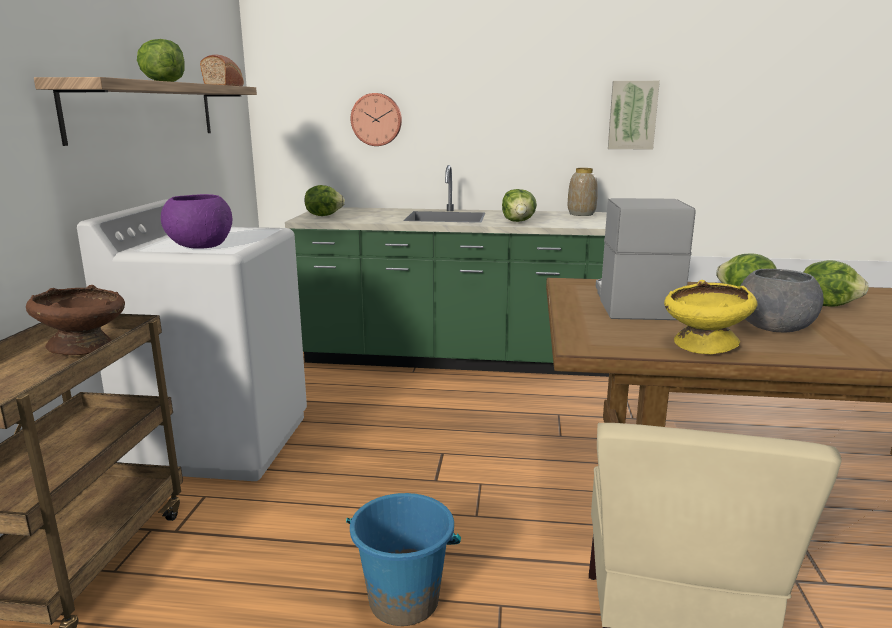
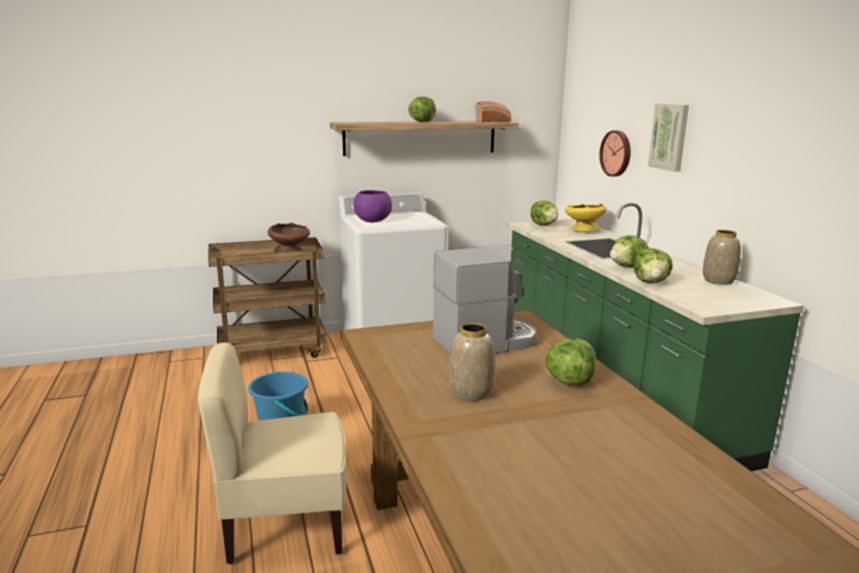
camera: 65 degrees right, 0 degrees up
(632, 115) = (805, 181): picture -> picture (670, 137)
(704, 346) = (395, 368): yellow bowl -> yellow bowl (583, 230)
(773, 328) = (471, 392): grey bowl -> vase
(827, 304) = (590, 420): lettuce -> lettuce (651, 282)

